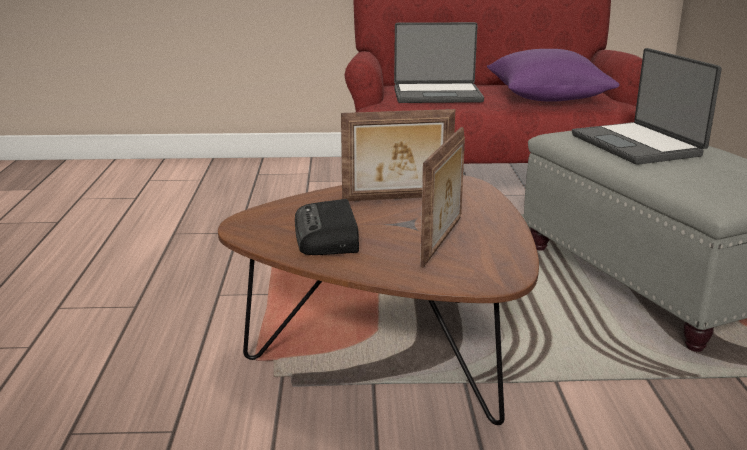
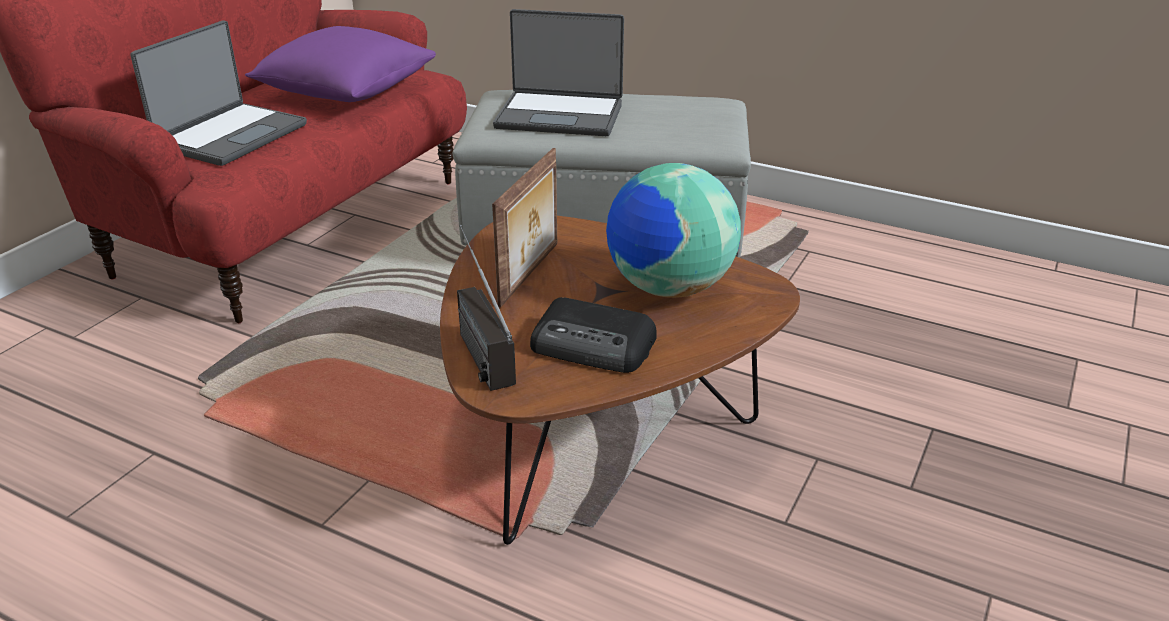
camera: 60 degrees left, 10 degrees up
(289, 206) = (475, 344): none -> radio
(443, 242) = (668, 288): picture frame -> globe

